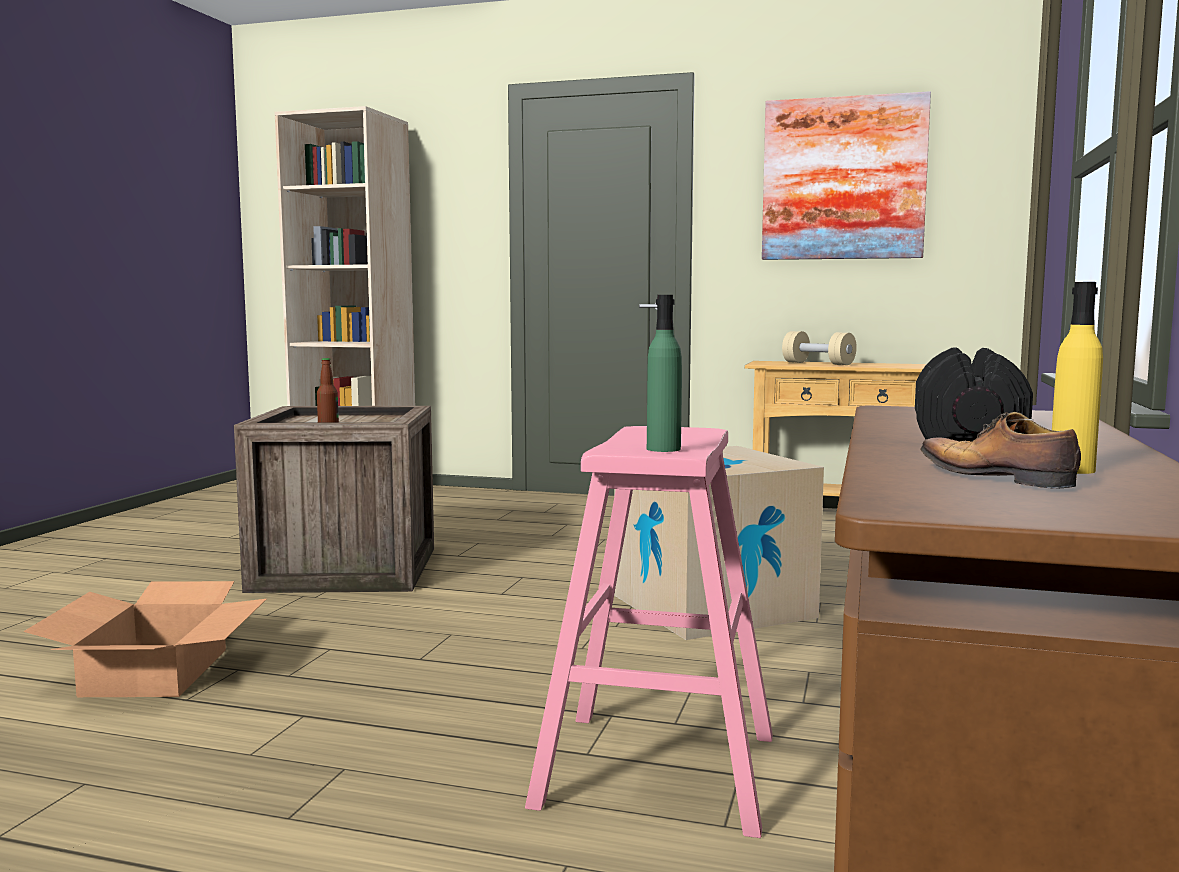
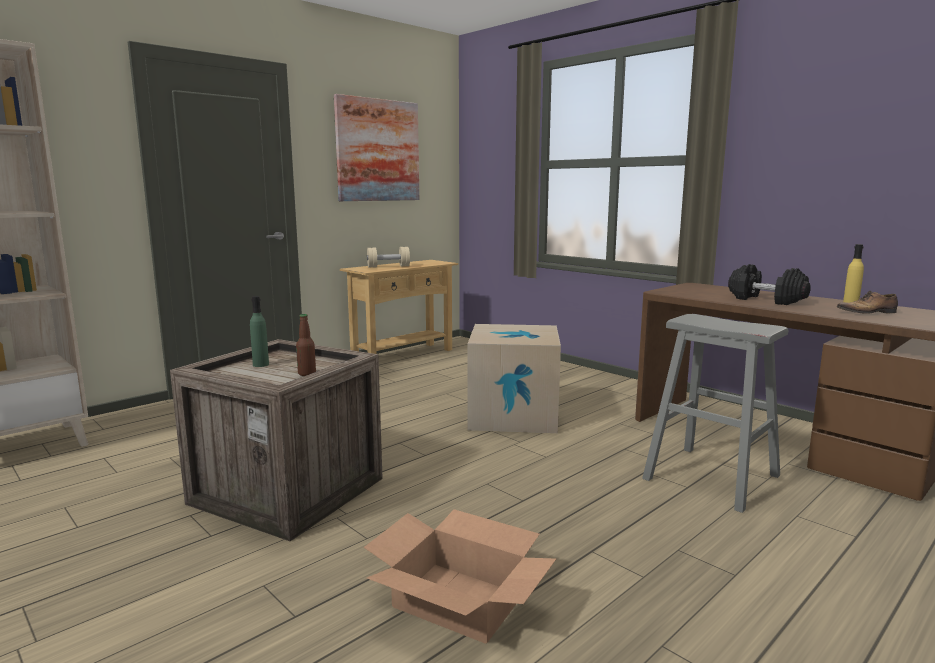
camera: 60 degrees left, 5 degrees up
(658, 769) = (711, 477): pink stool -> grey stool
(663, 449) = (761, 326): green bottle -> green bottle (261, 364)

